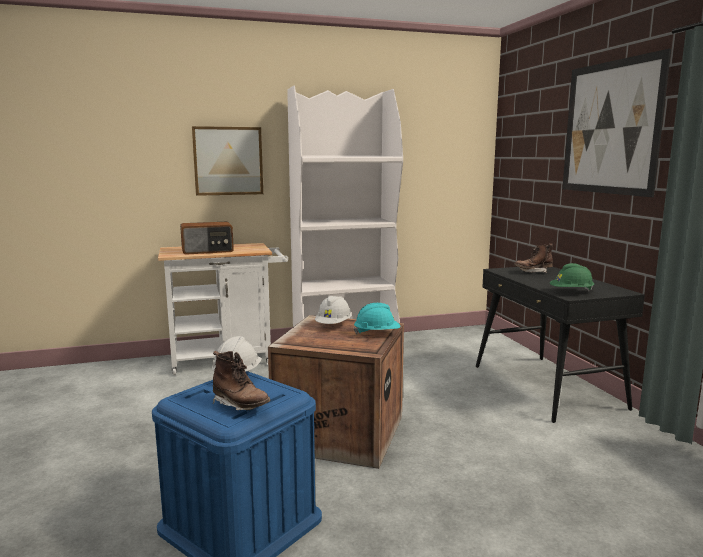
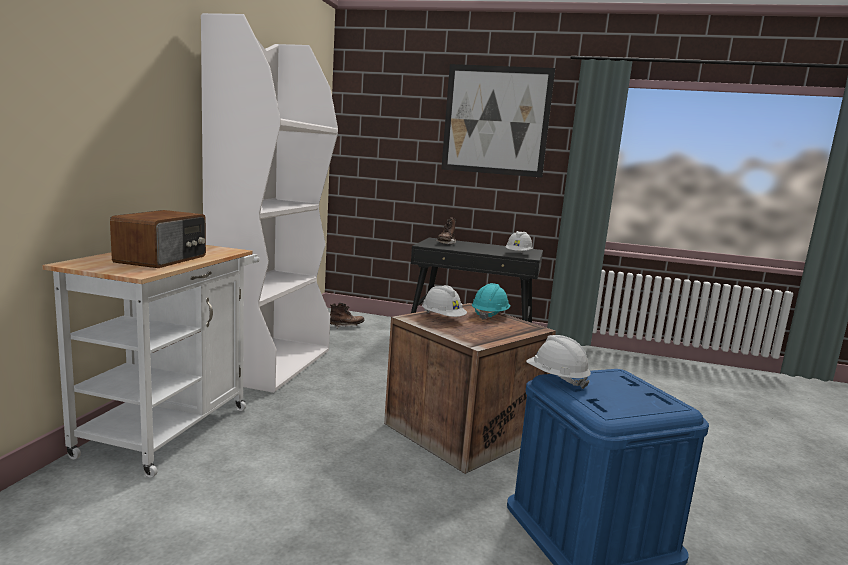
camera: 60 degrees left, 0 degrees up
(228, 161) = (132, 110): picture -> none
(240, 405) = (643, 394): brown boot -> brown boot (346, 326)
(571, 292) = (518, 254): green hard hat -> white hard hat

